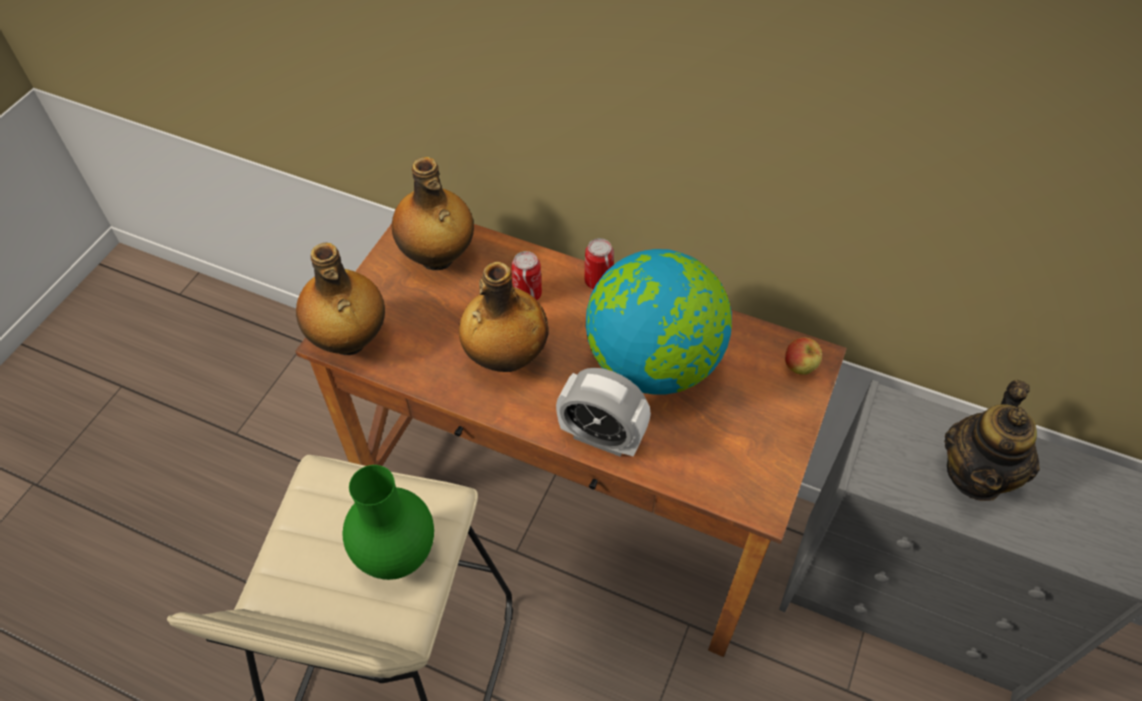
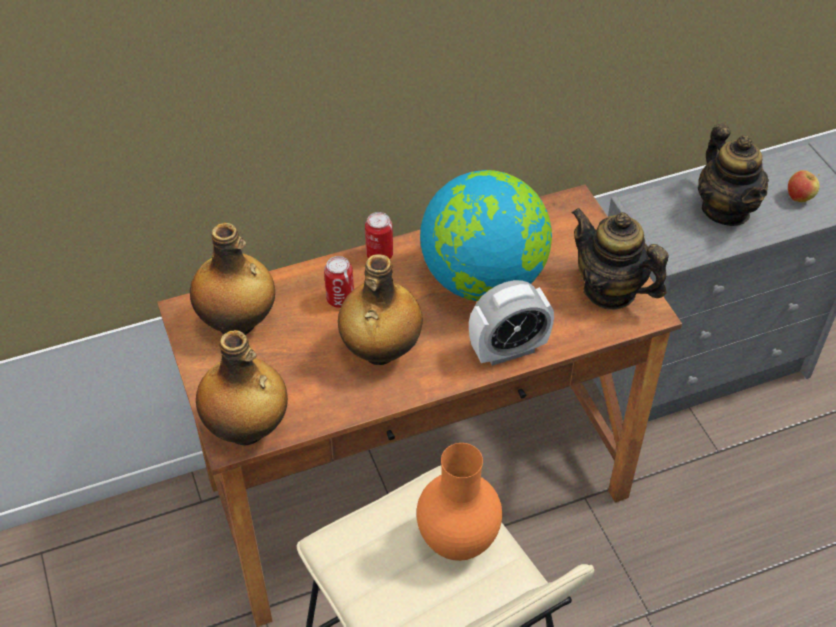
camera: 45 degrees left, 5 degrees down
(397, 557) = (459, 543): green vase -> orange vase
(751, 457) = (610, 290): none -> teapot
(799, 367) = (573, 216): apple -> apple (799, 198)

